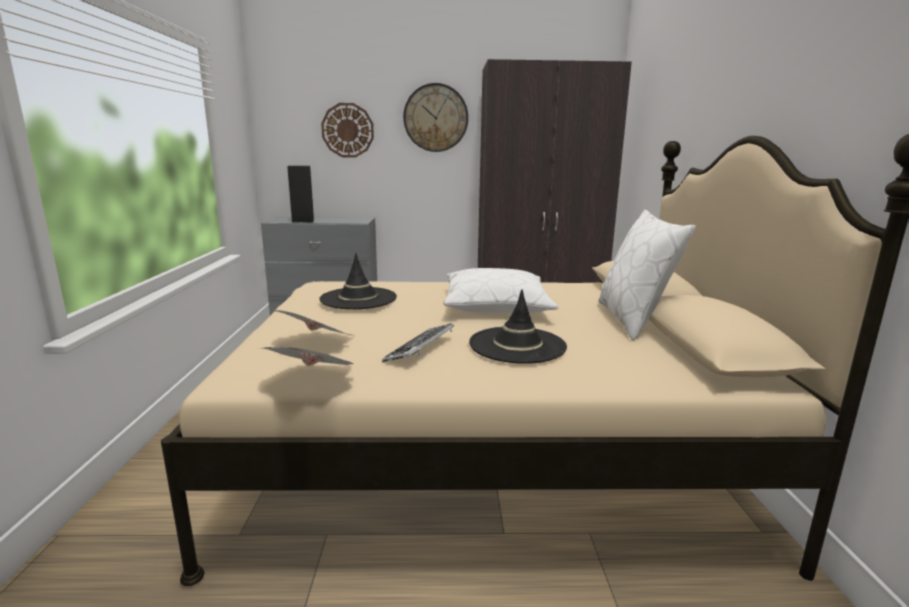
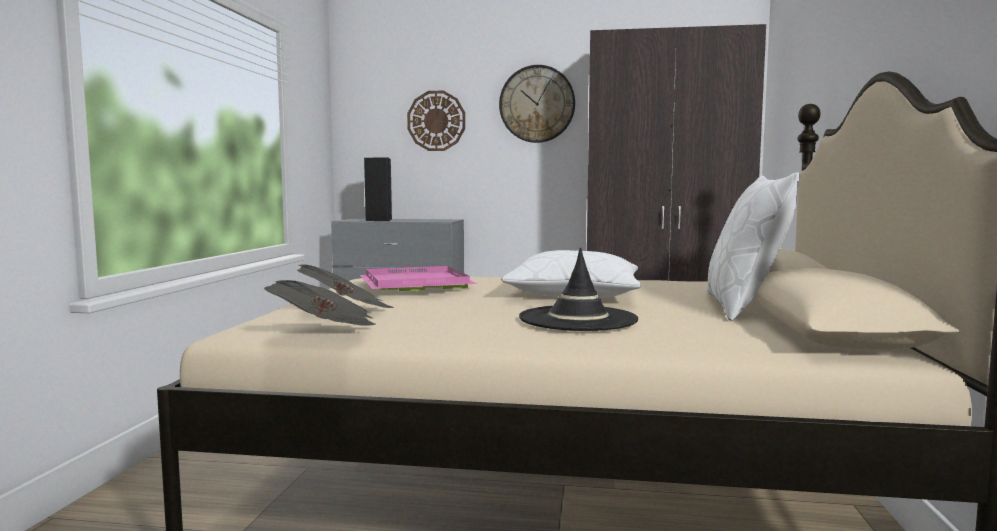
camera: 10 degrees right, 10 degrees down
(358, 299) = (413, 283): black hat -> pink tray
(421, 349) = (461, 318): keyboard -> none

